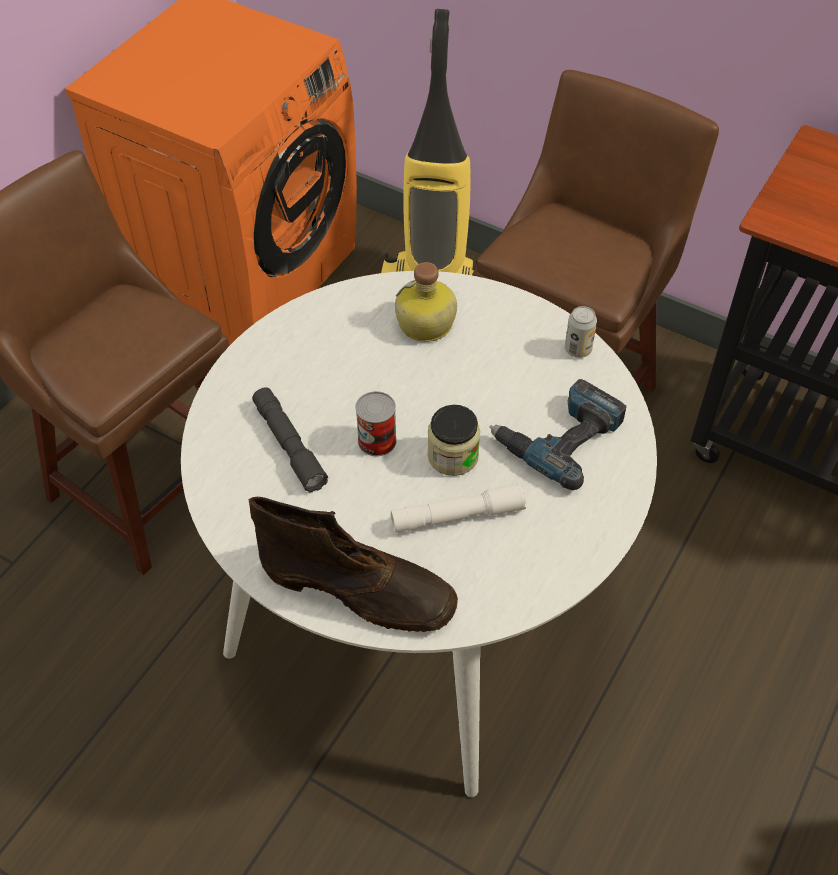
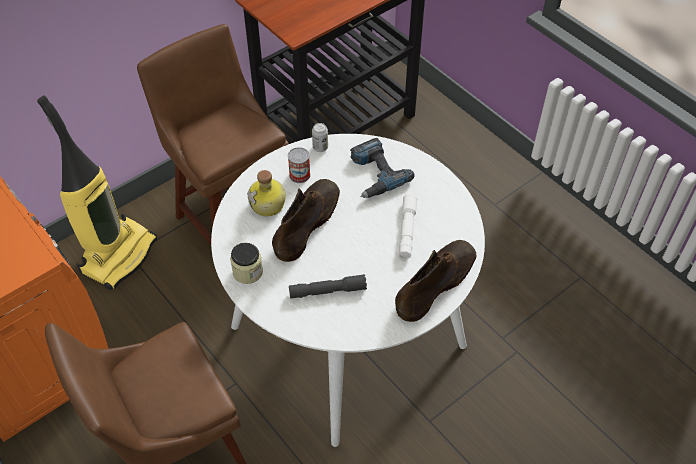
camera: 70 degrees left, 0 degrees up
(377, 440) = (342, 250): can -> can (299, 175)
(411, 381) = (307, 223): none -> brown boot
(453, 456) = (368, 220): jar -> jar (248, 272)

